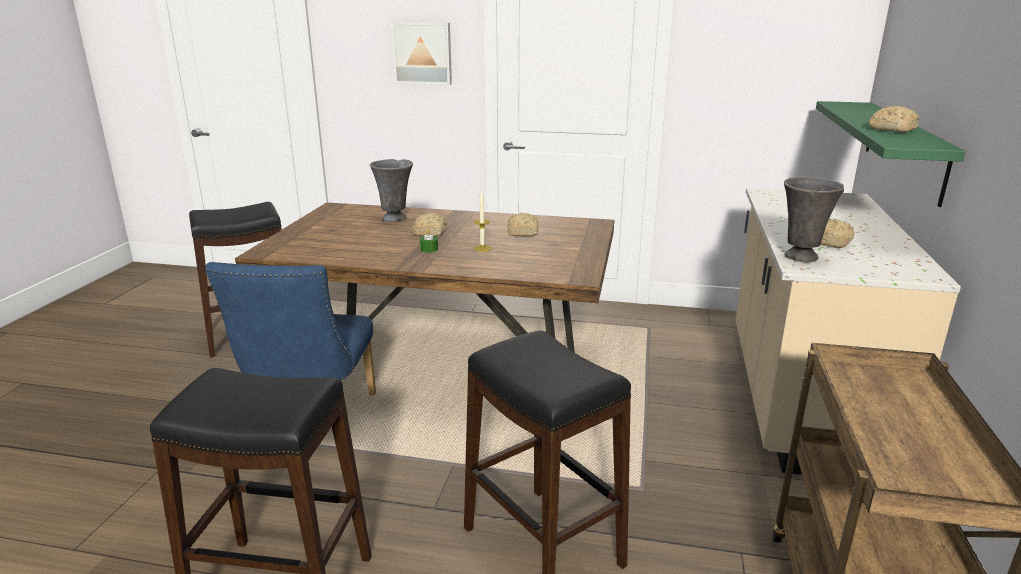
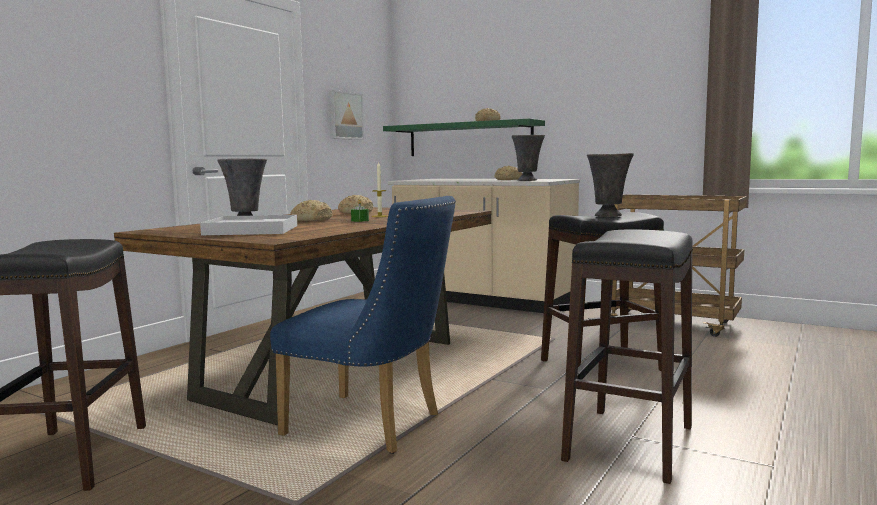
camera: 70 degrees left, 15 degrees down
(335, 232) = (251, 230): none -> white tray
(423, 53) = (101, 67): picture -> picture (344, 115)
(537, 367) = (608, 216): none -> grey vase

